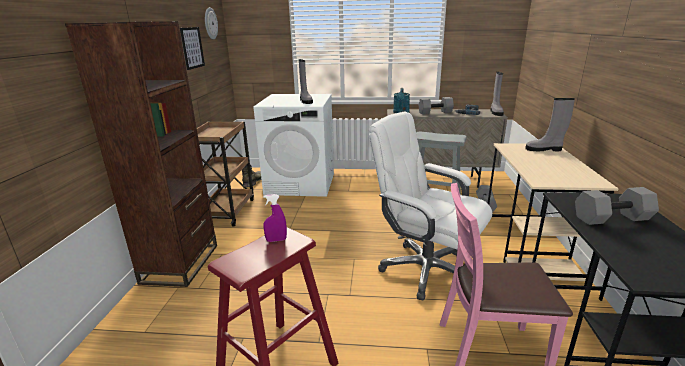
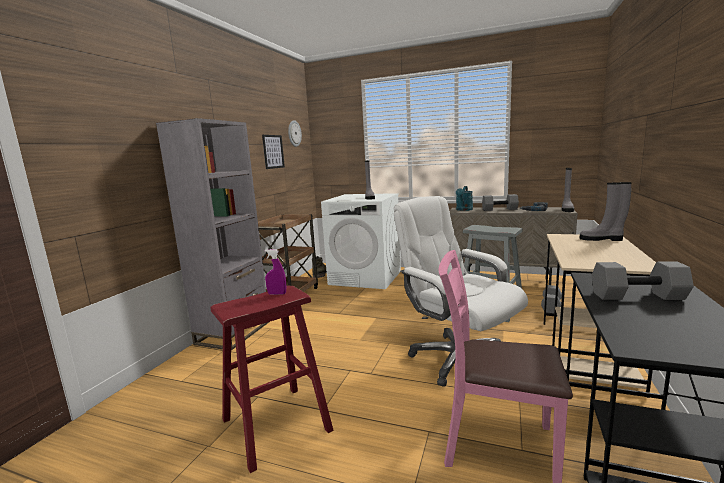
camera: 15 degrees right, 10 degrees down
(180, 263) = (234, 332): brown bookcase -> grey bookcase

